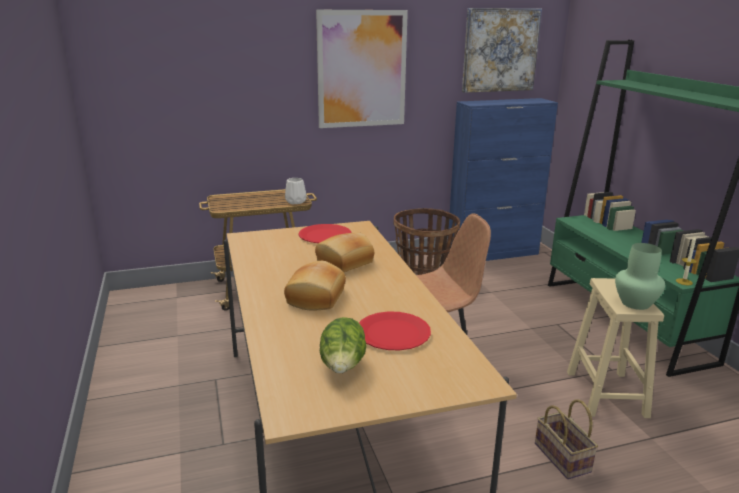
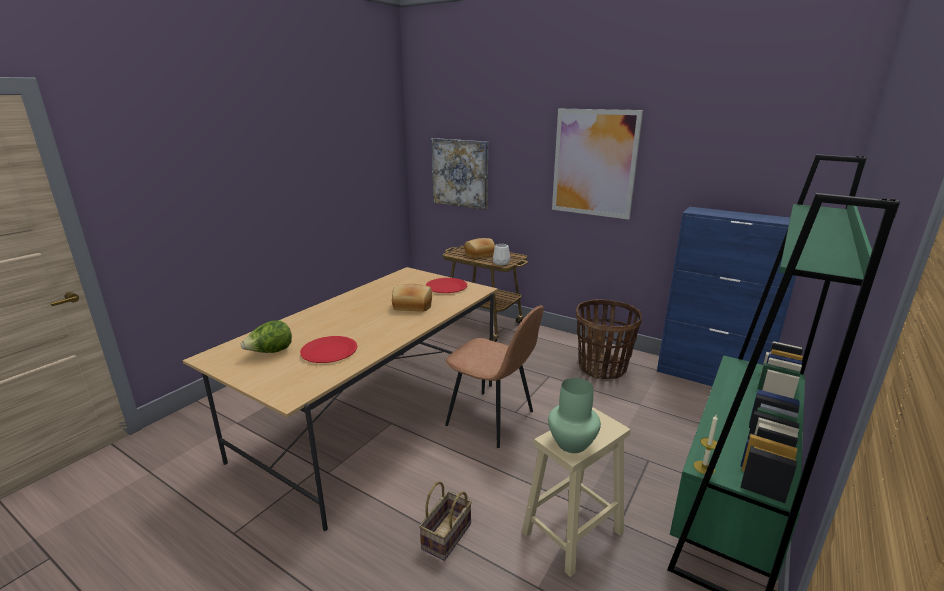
camera: 50 degrees right, 0 degrees up
(317, 298) = (351, 316): bread -> bread (480, 254)
(500, 50) = (755, 157): picture -> picture (460, 173)

